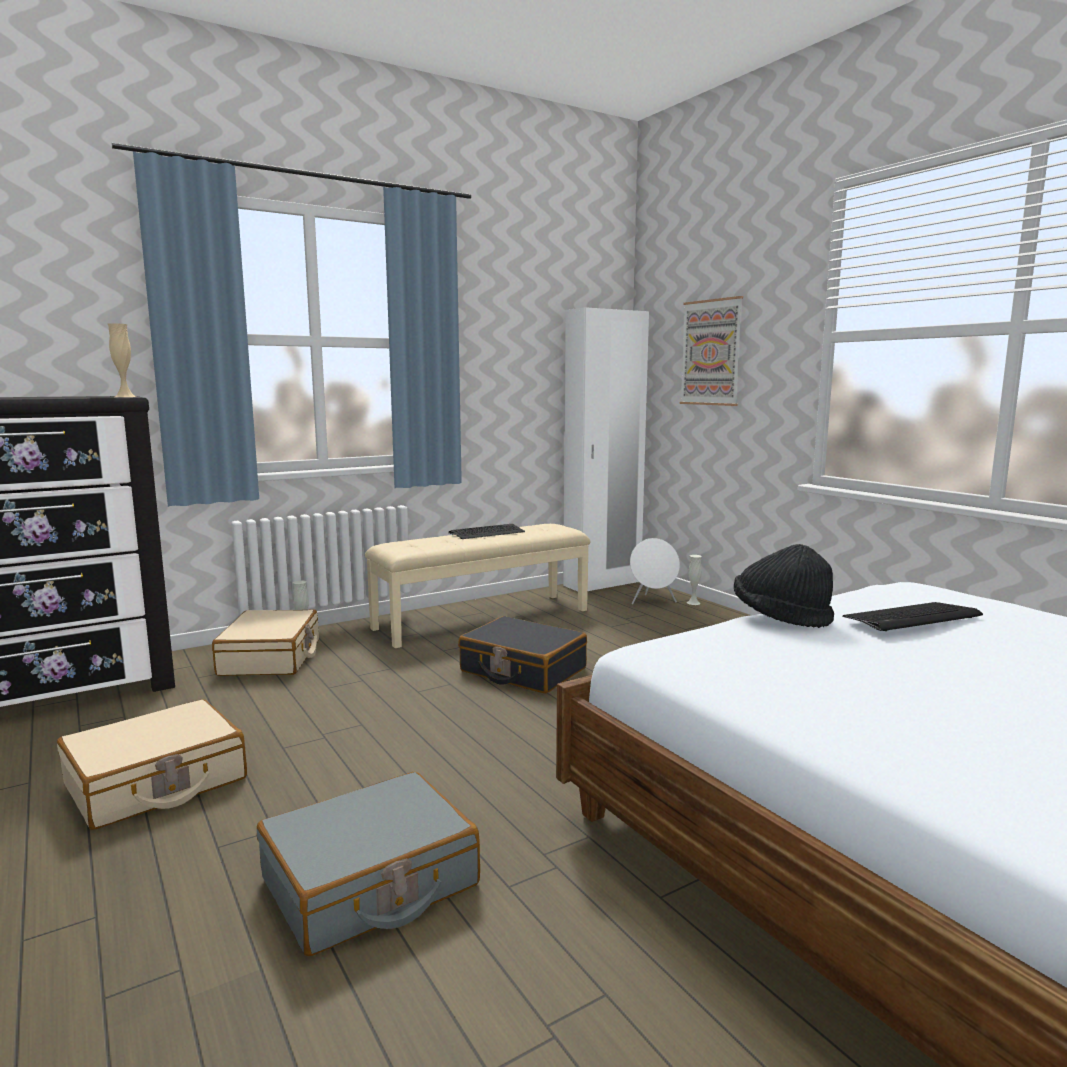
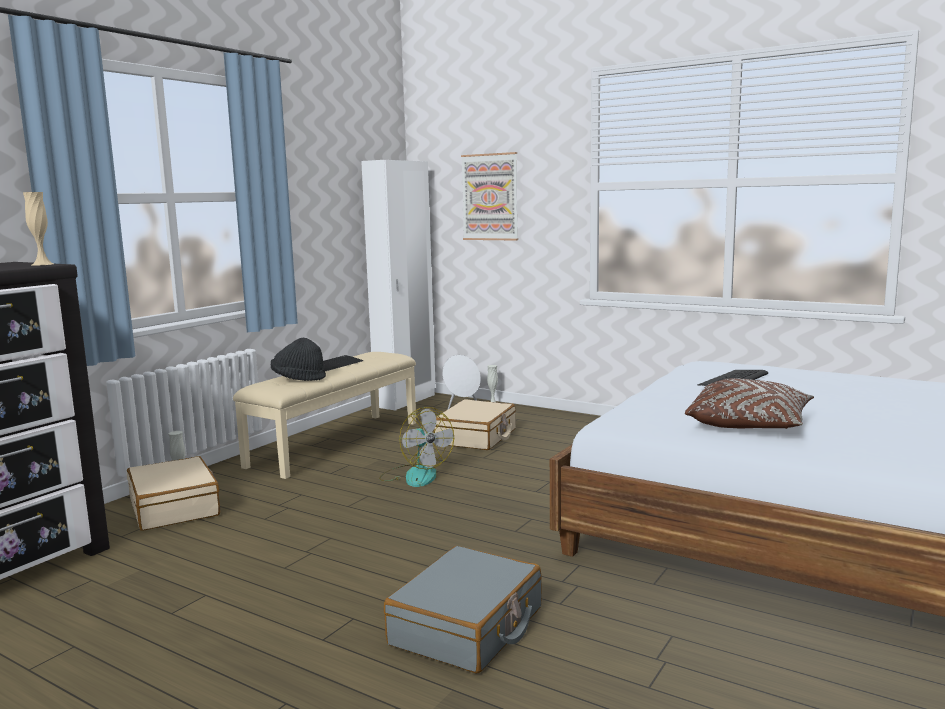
camera: 25 degrees left, 0 degrees up
(156, 783) = (205, 616): beige suitcase -> beige suitcase (476, 437)
(522, 670) = (415, 475): black suitcase -> fan
(780, 618) = (660, 392): black hat -> black hat (298, 379)
(846, 692) = (749, 425): none -> brown pillow

